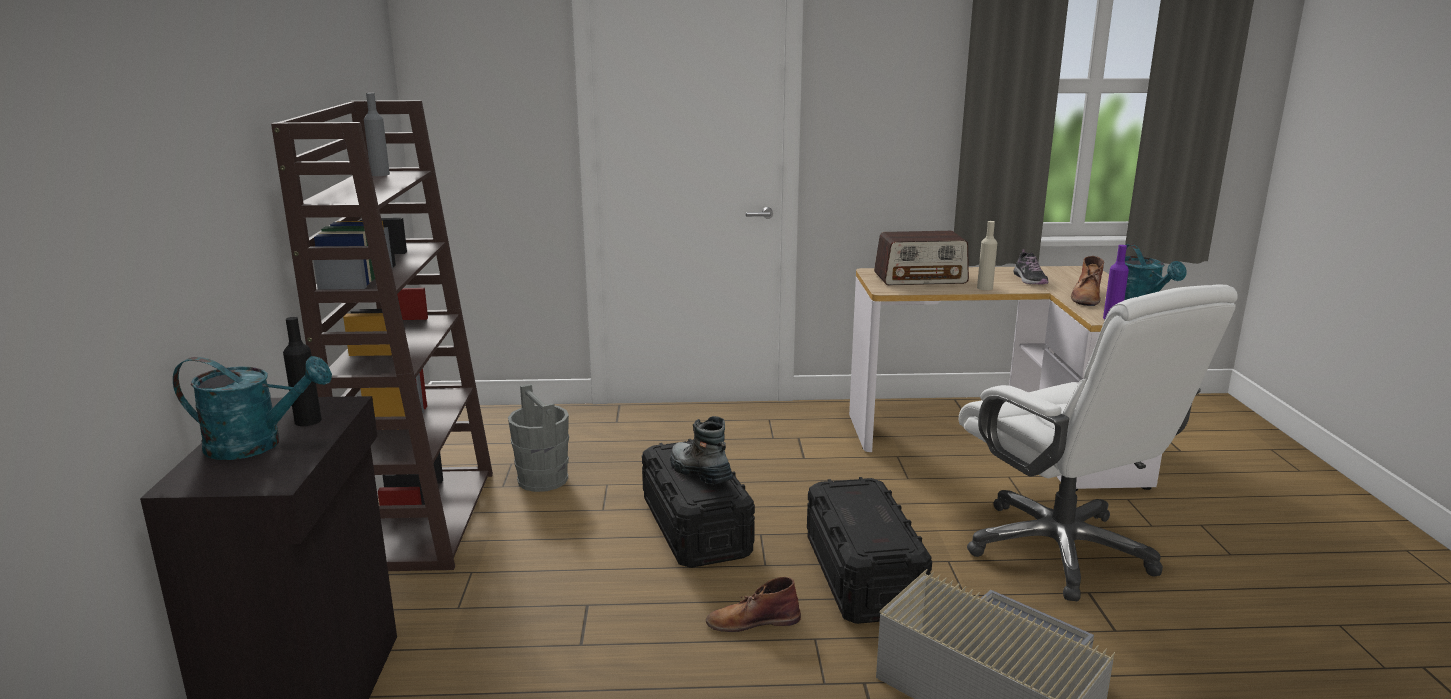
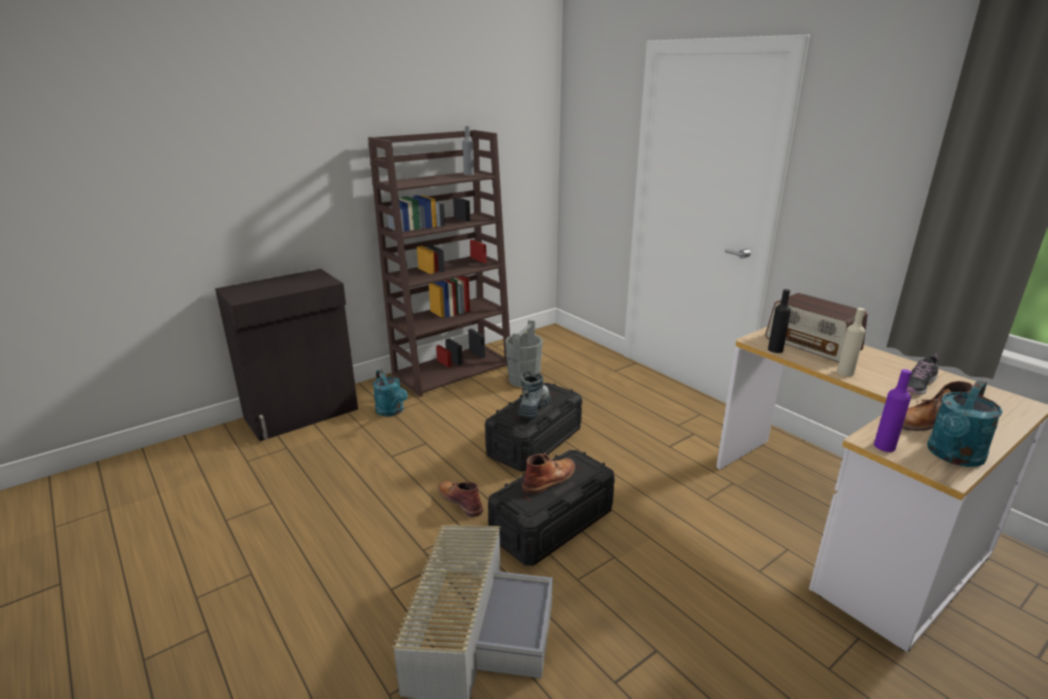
camera: 55 degrees right, 5 degrees up
(257, 445) = (273, 285): turquoise watering can -> turquoise watering can (392, 411)
(308, 421) = (304, 283): black bottle -> black bottle (775, 349)
(859, 514) = (550, 479): none -> brown boot
(1061, 550) = (704, 615): white office chair -> none

